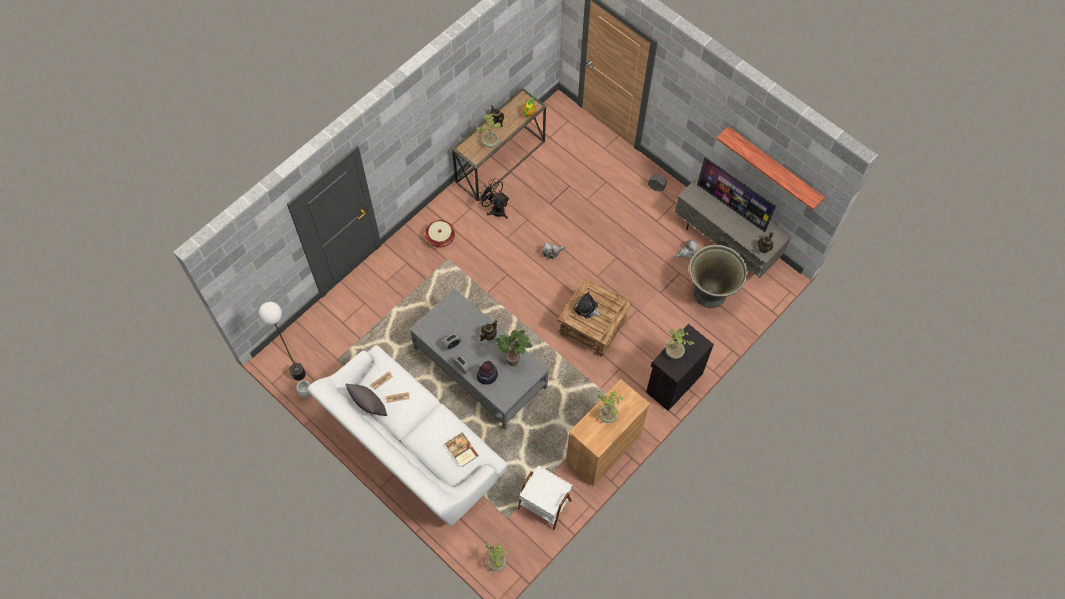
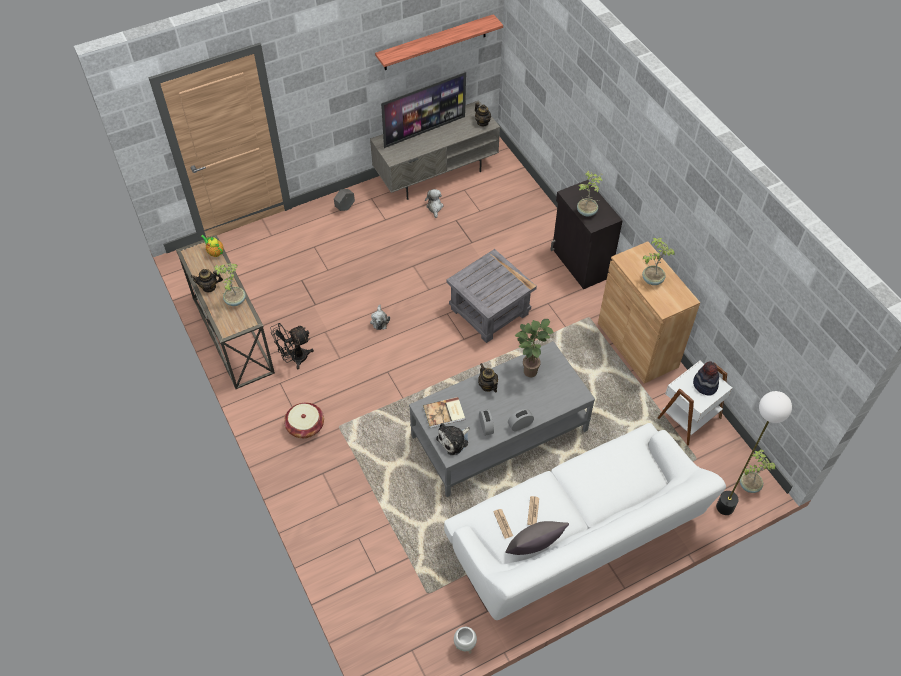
camera: 70 degrees left, 10 degrees down
(298, 374) = (430, 650): floor lamp -> floor lamp (725, 507)
(461, 450) = (625, 460): book -> book (444, 413)
(487, 375) = (540, 402): hat -> hat (704, 385)
(587, 308) = (486, 288): plush toy -> plush toy (454, 440)
(592, 328) = (490, 312): brown side table -> grey side table
(710, 293) = (490, 203): grey planter -> none

